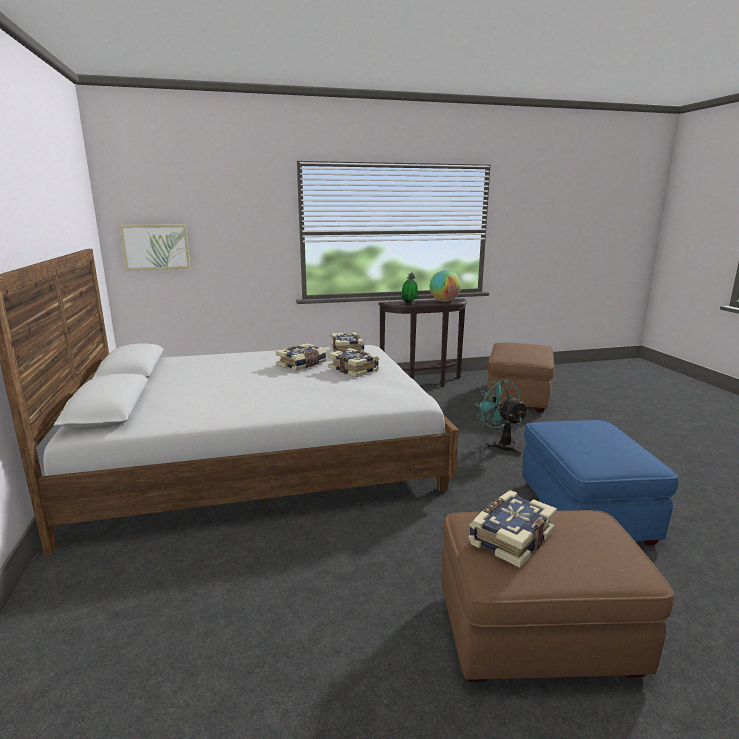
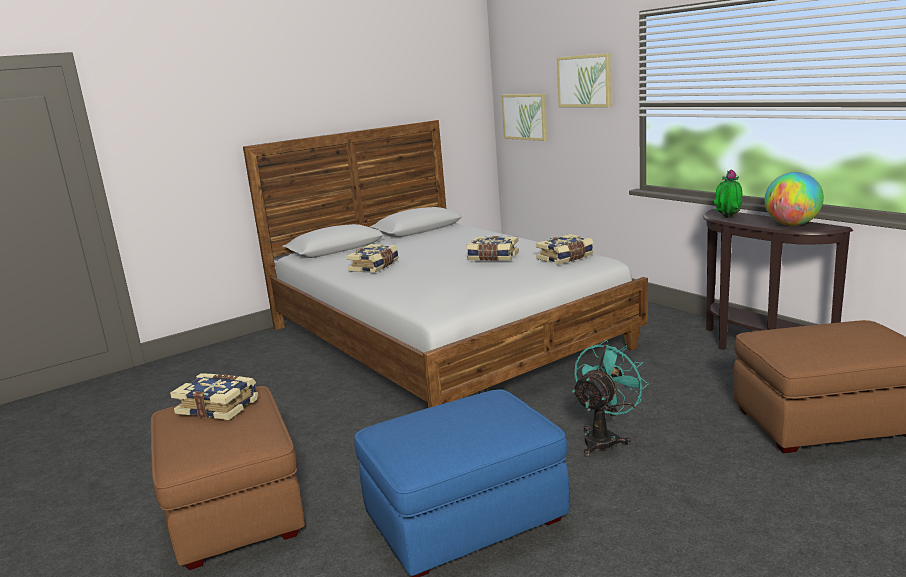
camera: 70 degrees right, 0 degrees up
(238, 214) = (584, 81): none -> picture
(354, 370) = (498, 274): book -> book (375, 266)

